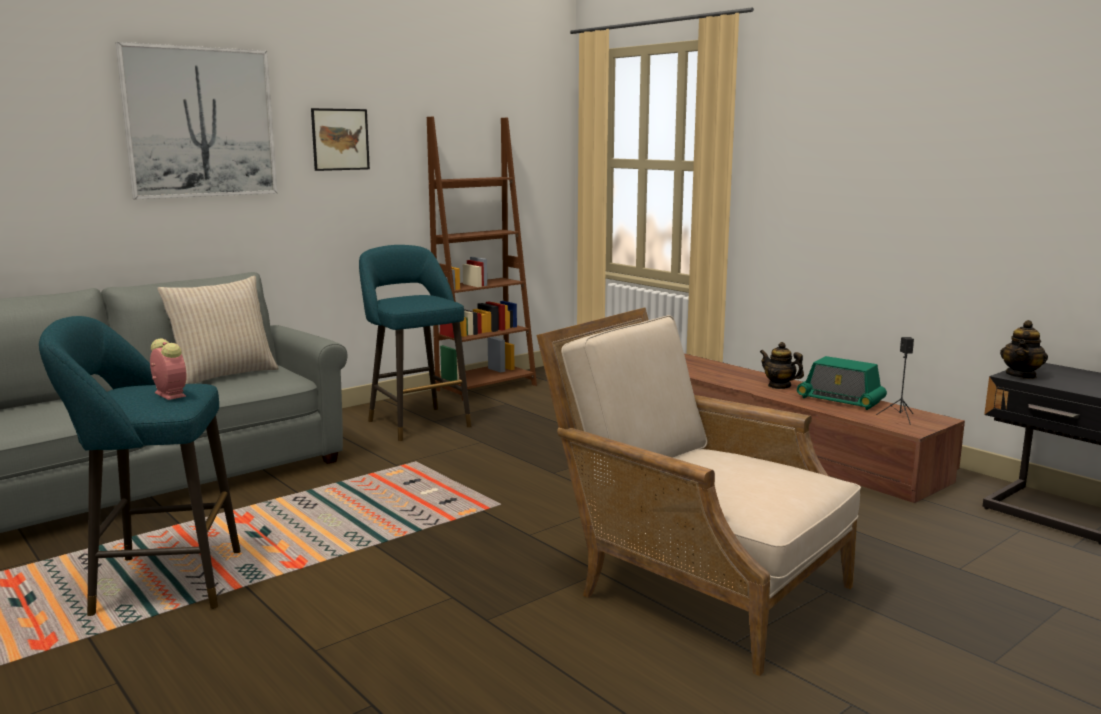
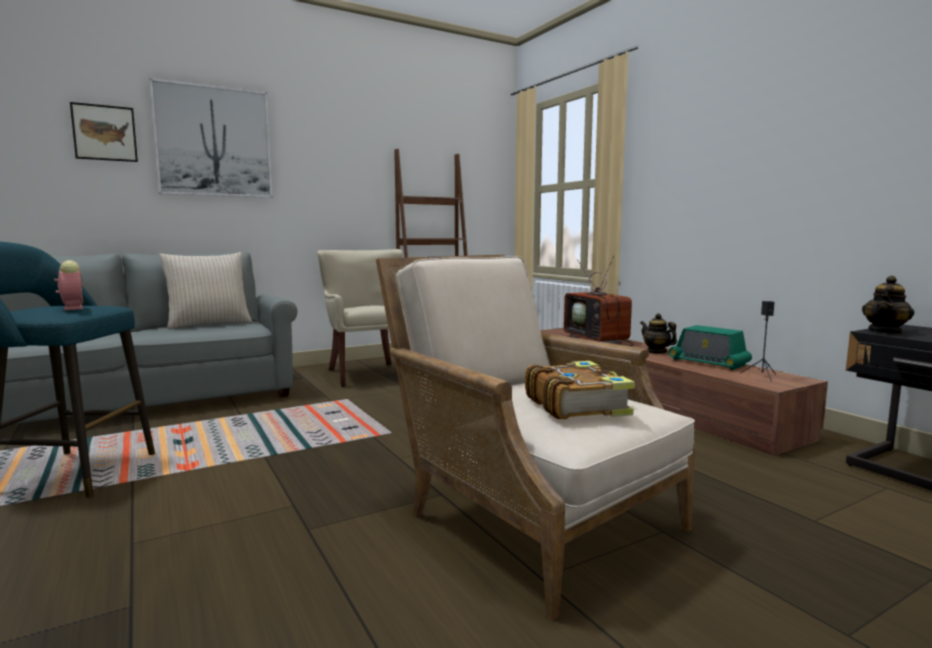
camera: 10 degrees right, 5 degrees down
(340, 139) = (325, 162): picture -> picture (104, 133)
(416, 422) = (368, 374): turquoise stool -> beige armchair
(706, 369) = (599, 339): none -> television
(755, 480) = (576, 405): none -> book

